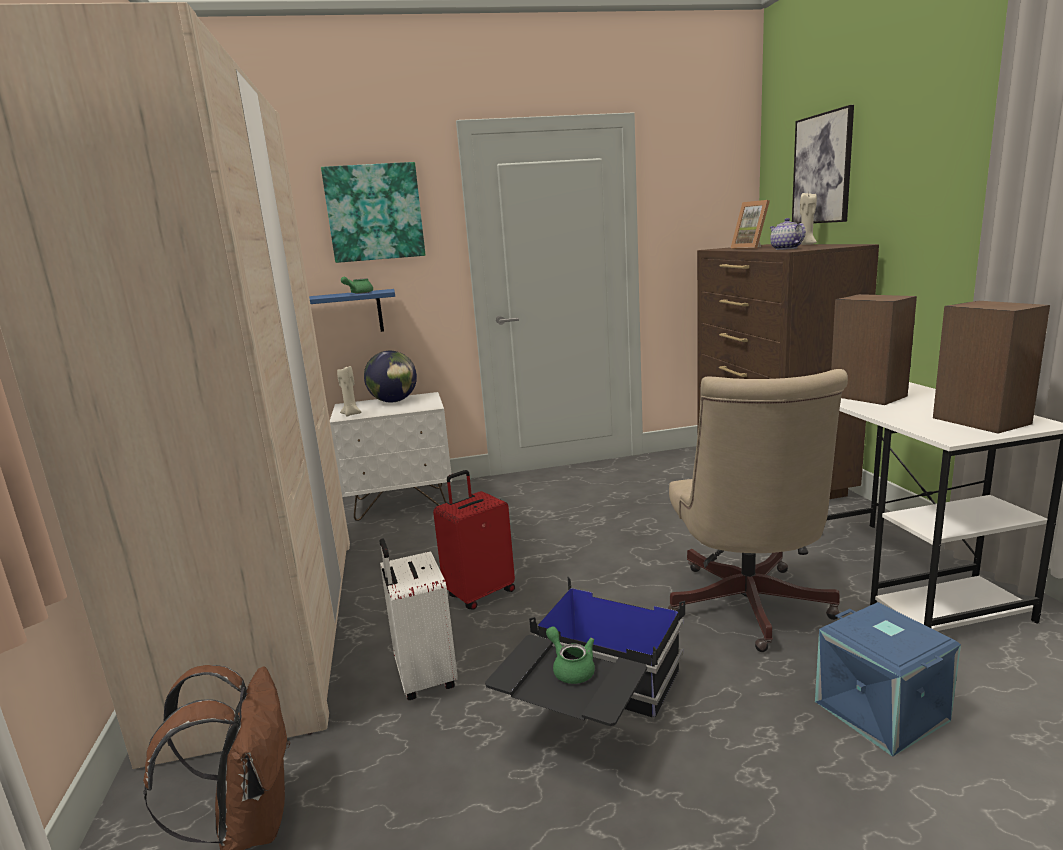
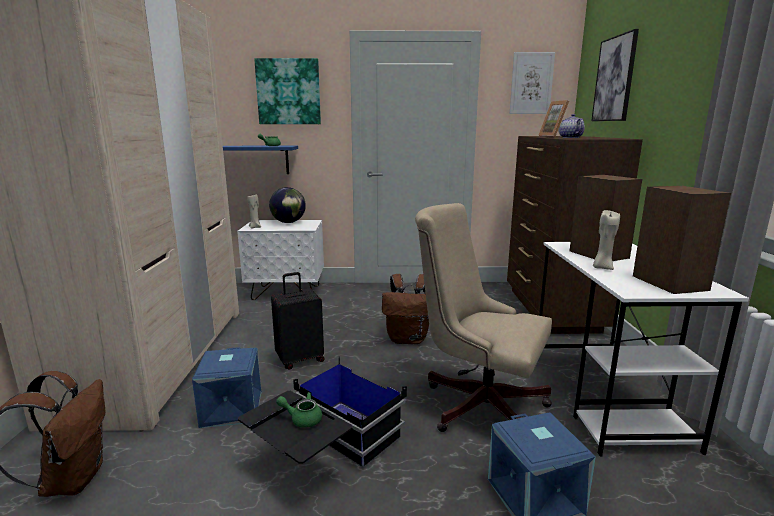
camera: 10 degrees right, 0 degrees up
(423, 678) = (230, 408): white suitcase -> blue storage box
(479, 593) = (300, 359): red suitcase -> black suitcase
(571, 668) = (302, 419): green teapot -> green teapot turned 60 degrees counterclockwise
(610, 541) = (408, 339): none -> brown backpack
(703, 179) = (531, 83): none -> picture
(747, 610) = (477, 403): beige office chair -> beige office chair turned 105 degrees clockwise
(805, 244) = (595, 137): beige candle -> beige candle (602, 267)

